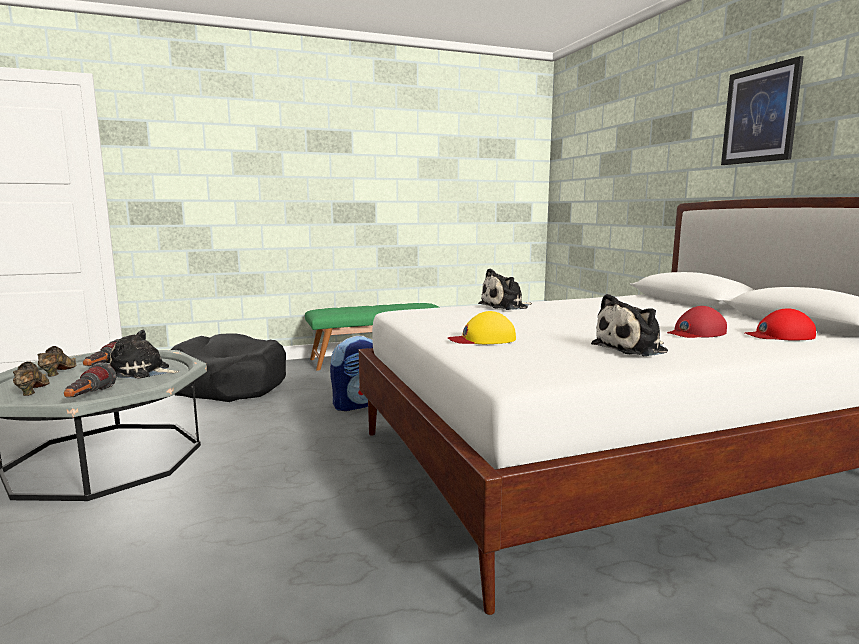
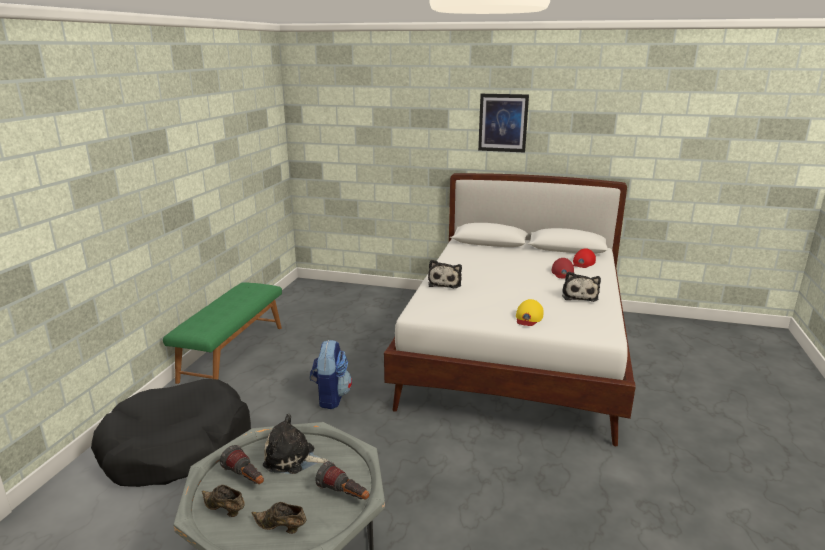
camera: 55 degrees left, 10 degrees up
(143, 372) = (292, 459): plush toy -> plush toy turned 60 degrees clockwise

